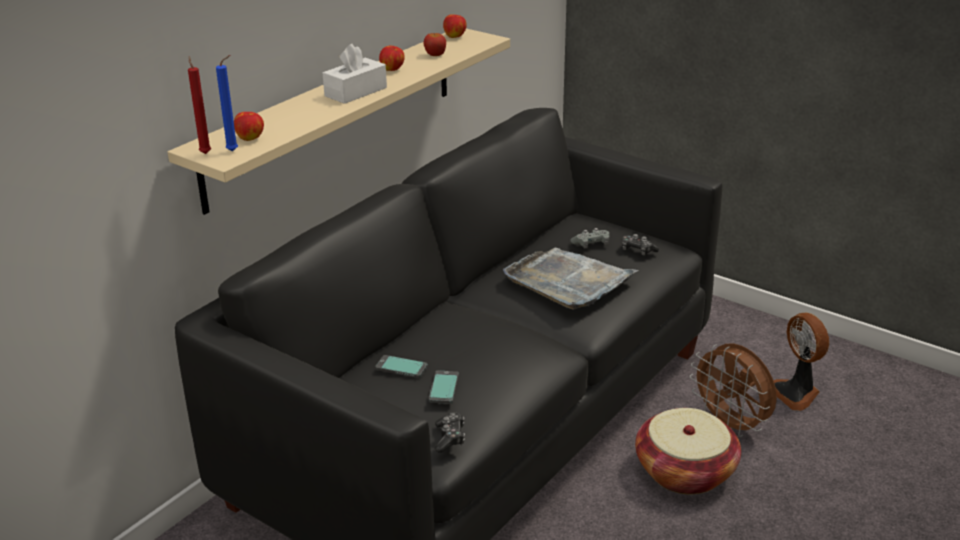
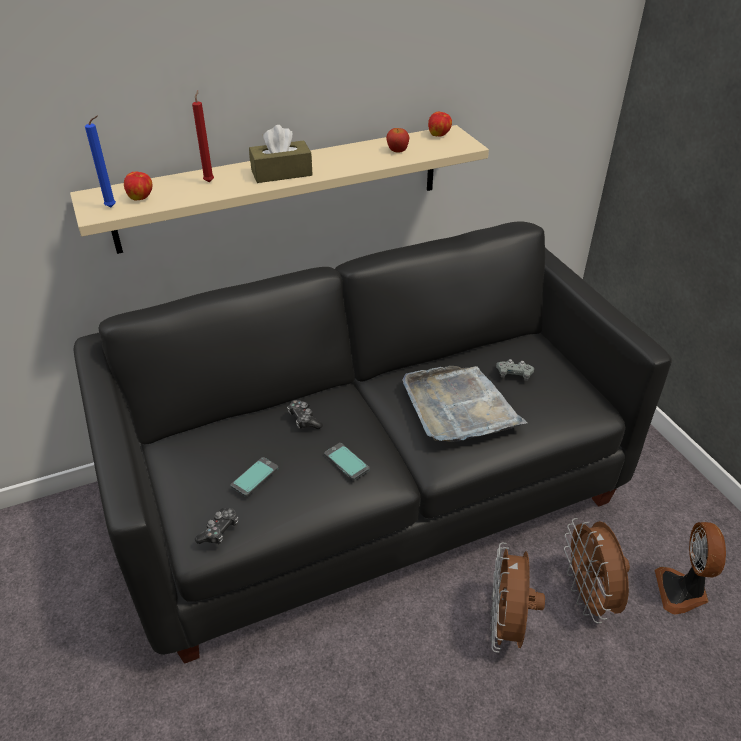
camera: 30 degrees right, 10 degrees up
(205, 153) = (90, 203): red candle -> red candle (209, 181)
(355, 92) = (281, 173): white tissue box -> brown tissue box
(392, 70) = (341, 157): apple -> none
(401, 367) = (242, 440): phone -> phone (346, 462)
(637, 250) = (553, 398): game controller -> game controller (304, 419)
(685, 472) = (506, 626): basket -> brown fan

